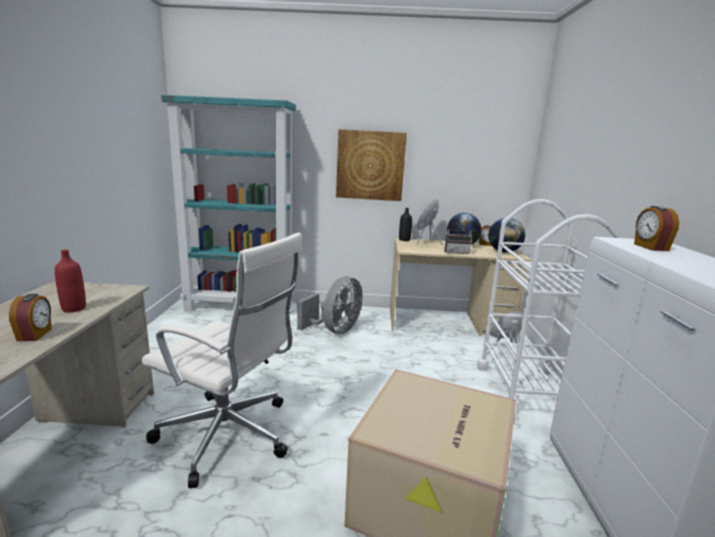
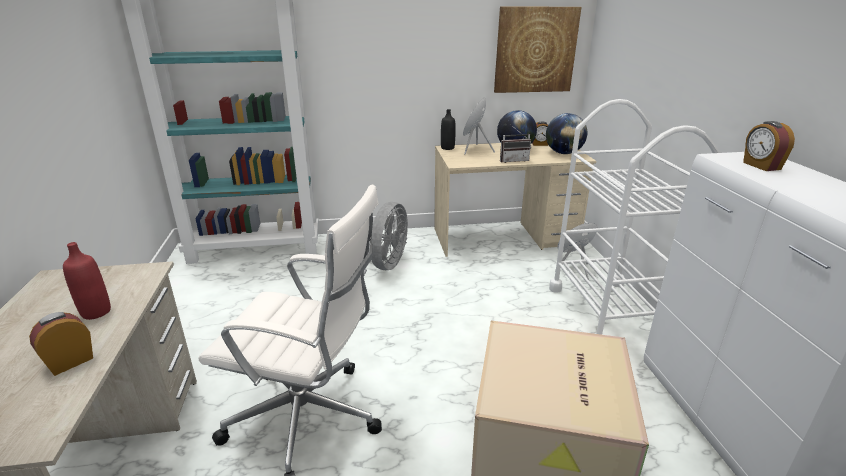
camera: 10 degrees left, 10 degrees up
(35, 335) = (70, 361): alarm clock -> alarm clock turned 120 degrees counterclockwise
(370, 165) = (399, 59): picture -> picture (535, 50)

